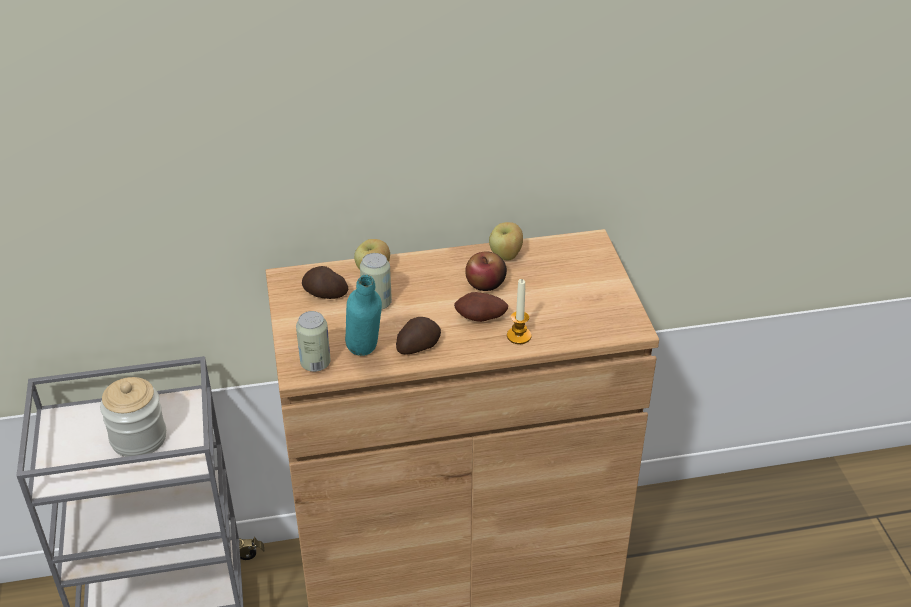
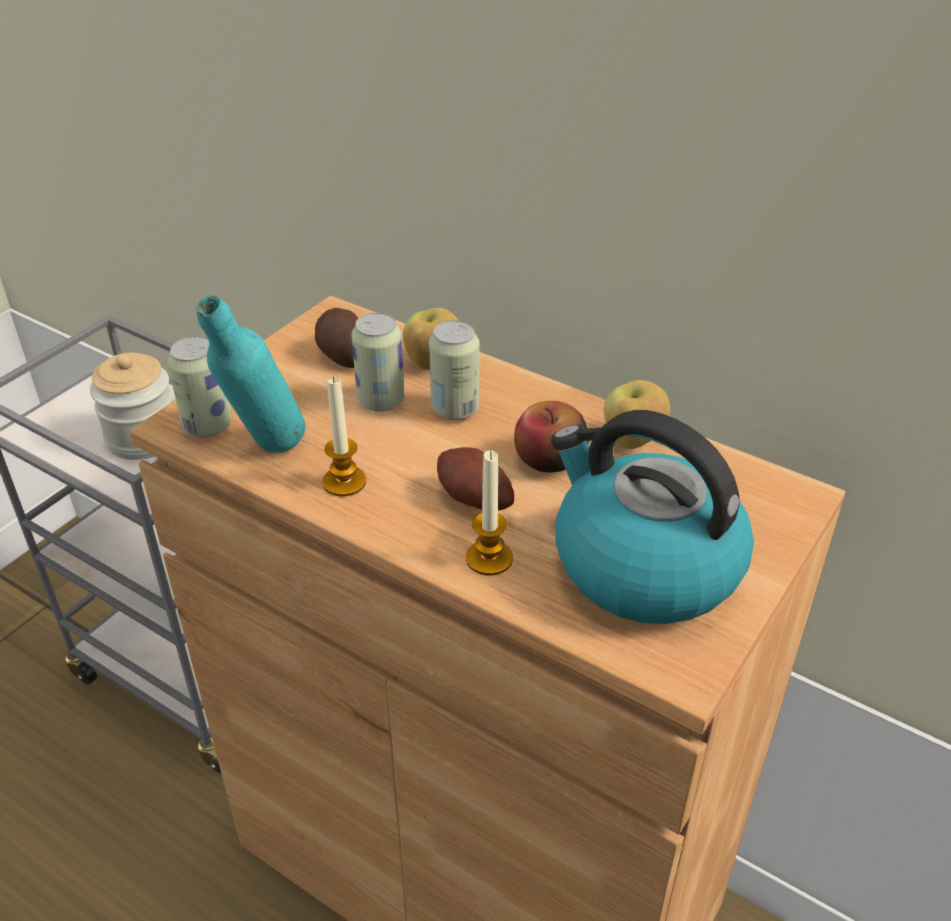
camera: 45 degrees right, 0 degrees up
(415, 287) = (455, 409): none -> can
(417, 346) = (344, 482): potato -> candle
(575, 302) = (643, 565): none -> kettle

